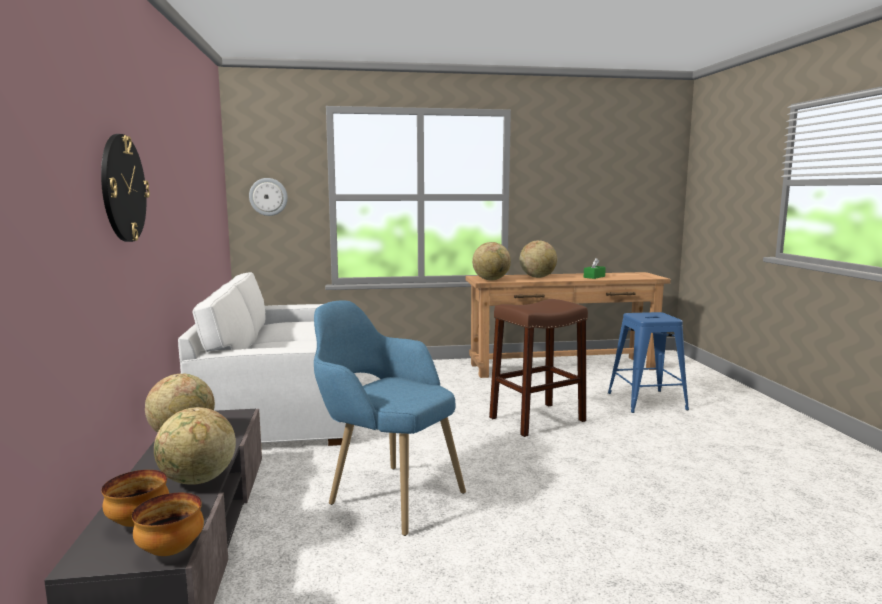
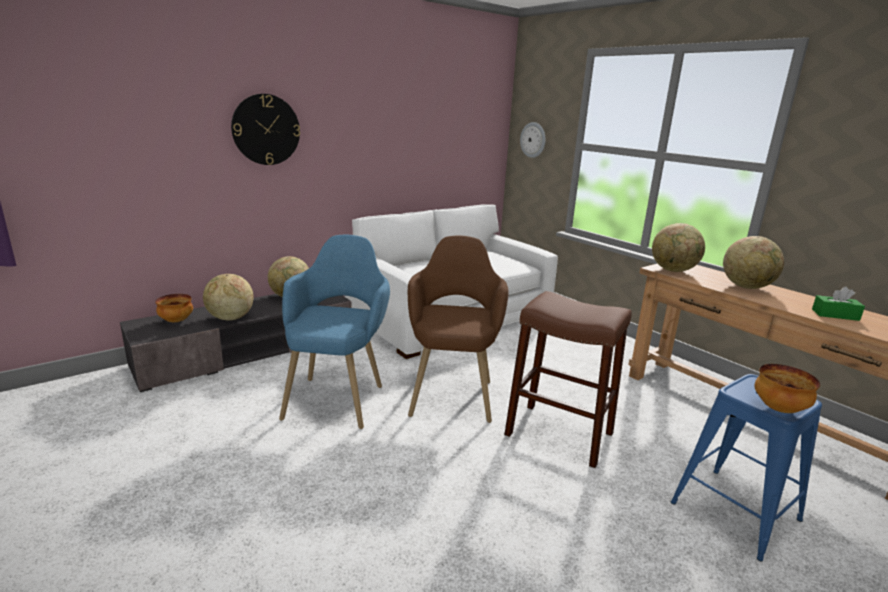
camera: 60 degrees right, 10 degrees up
(170, 551) = (147, 337): bowl -> bowl (778, 408)
(437, 439) = (452, 391): none -> brown armchair

